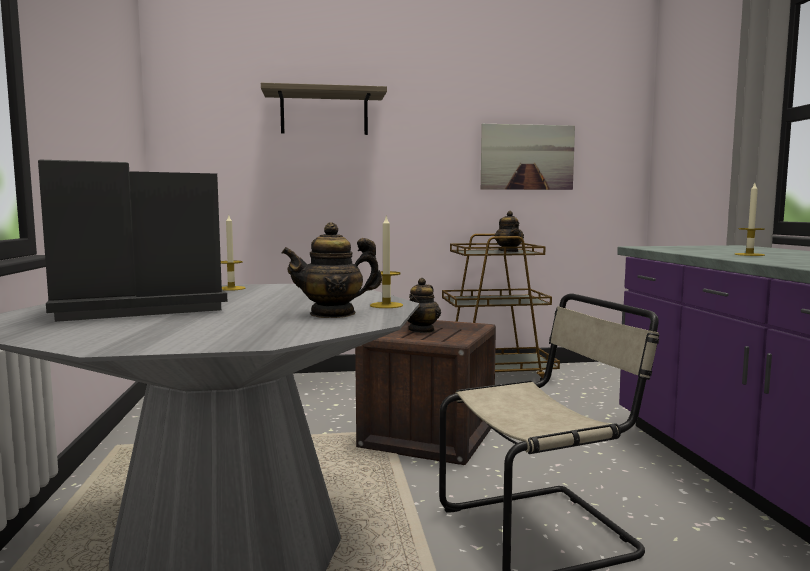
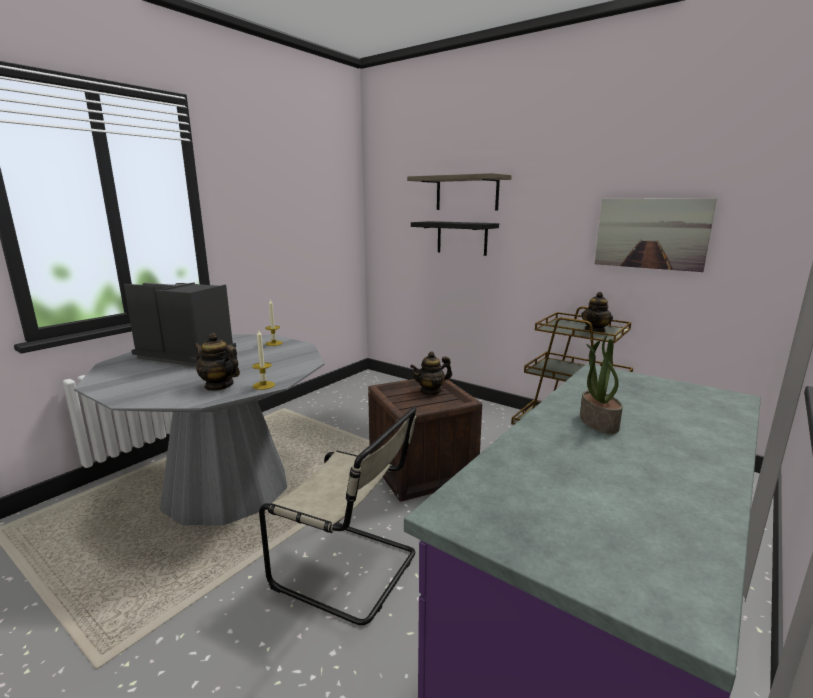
camera: 45 degrees right, 10 degrees up
(320, 168) = (462, 238): none -> black shelf
(749, 254) = (597, 422): candle -> potted plant

